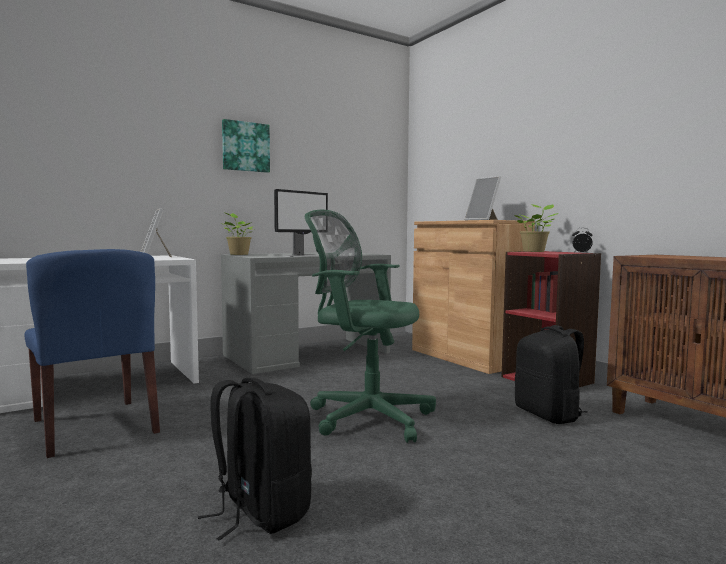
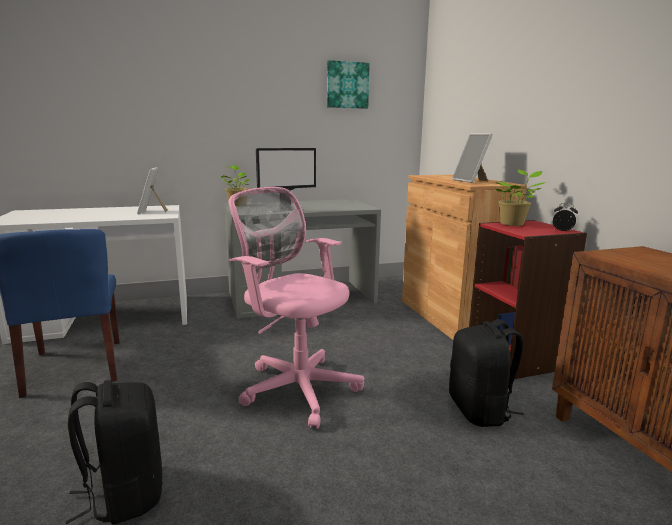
camera: 15 degrees right, 10 degrees up
(245, 147) = (246, 99): picture -> picture (347, 85)
(365, 417) = (296, 387): green office chair -> pink office chair

